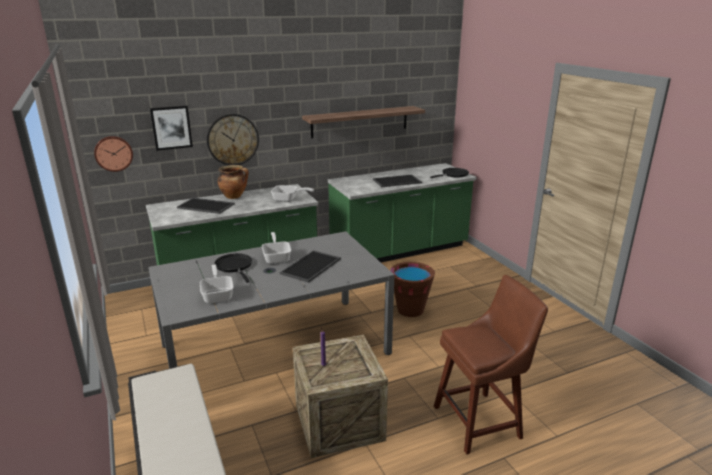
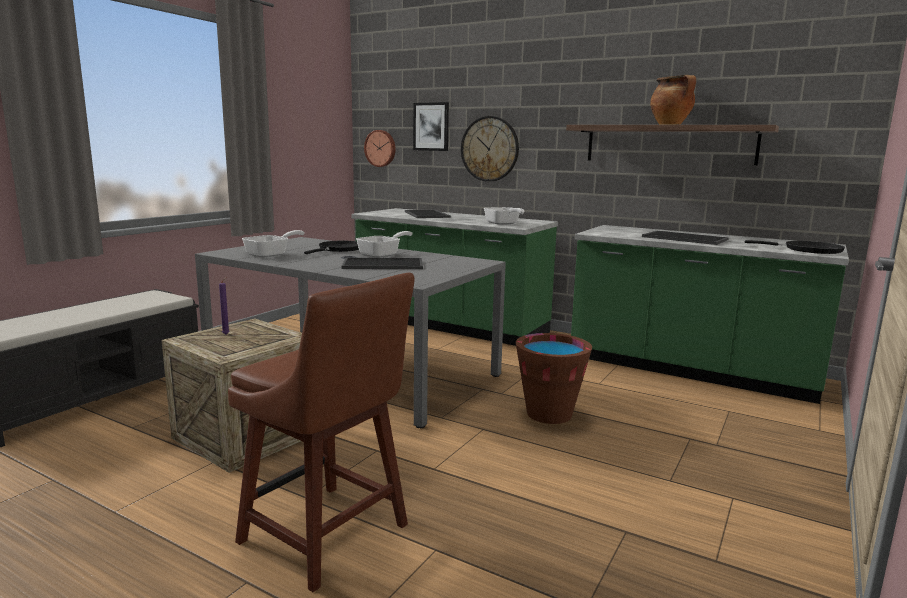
camera: 55 degrees right, 10 degrees down
(234, 196) = (469, 215): cooking pot -> cooking pot (671, 125)

